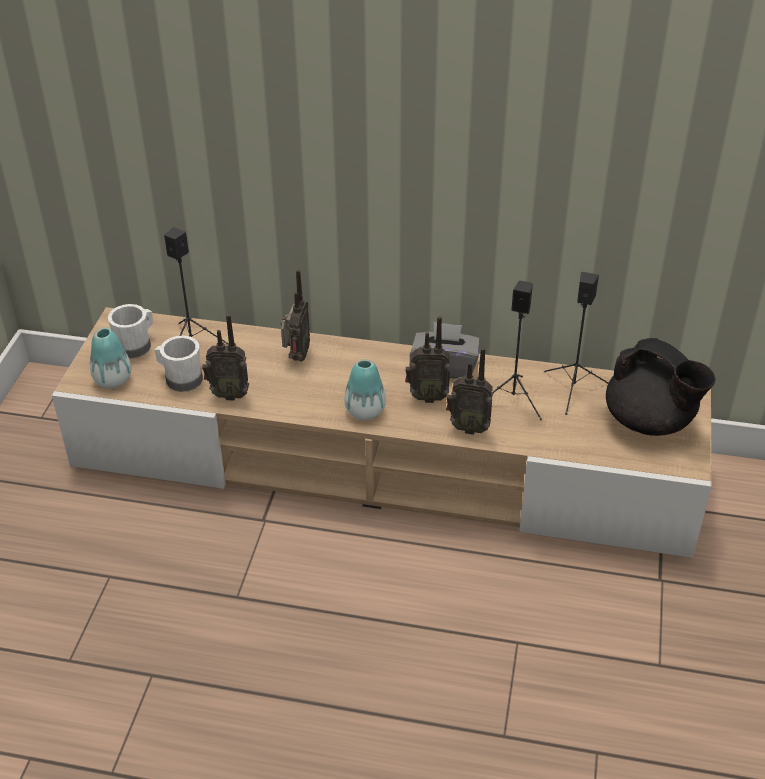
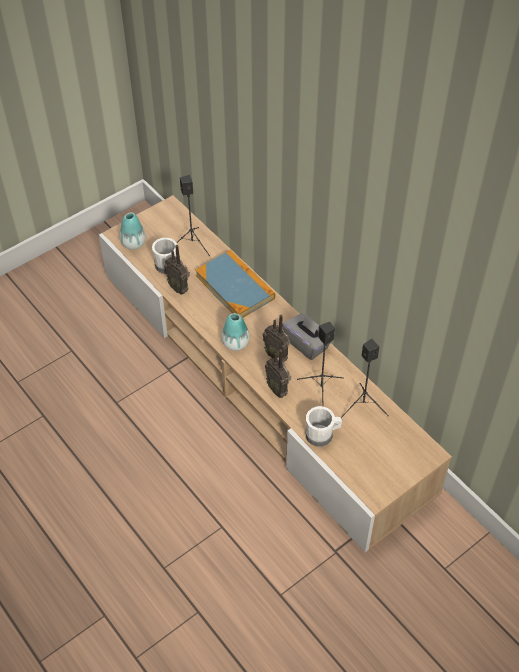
camera: 40 degrees right, 10 degrees up
(136, 345) = (164, 229): white mug -> white mug (322, 435)
(296, 357) = (235, 287): radio -> book
(650, 421) = (383, 455): black teapot -> none

